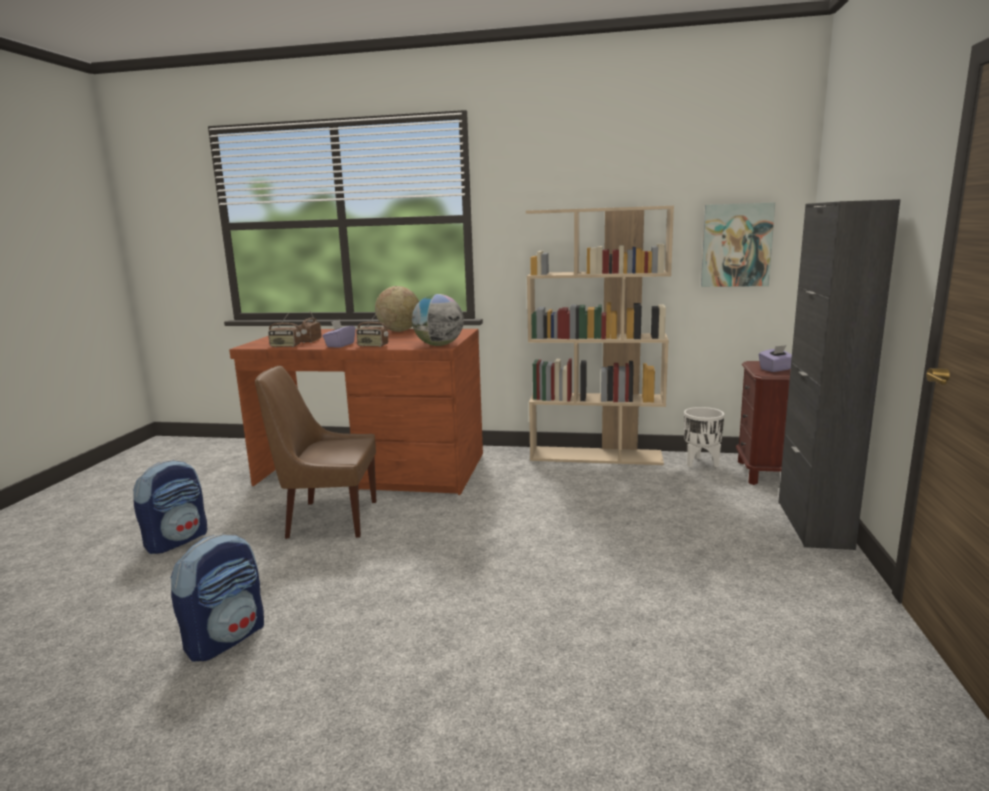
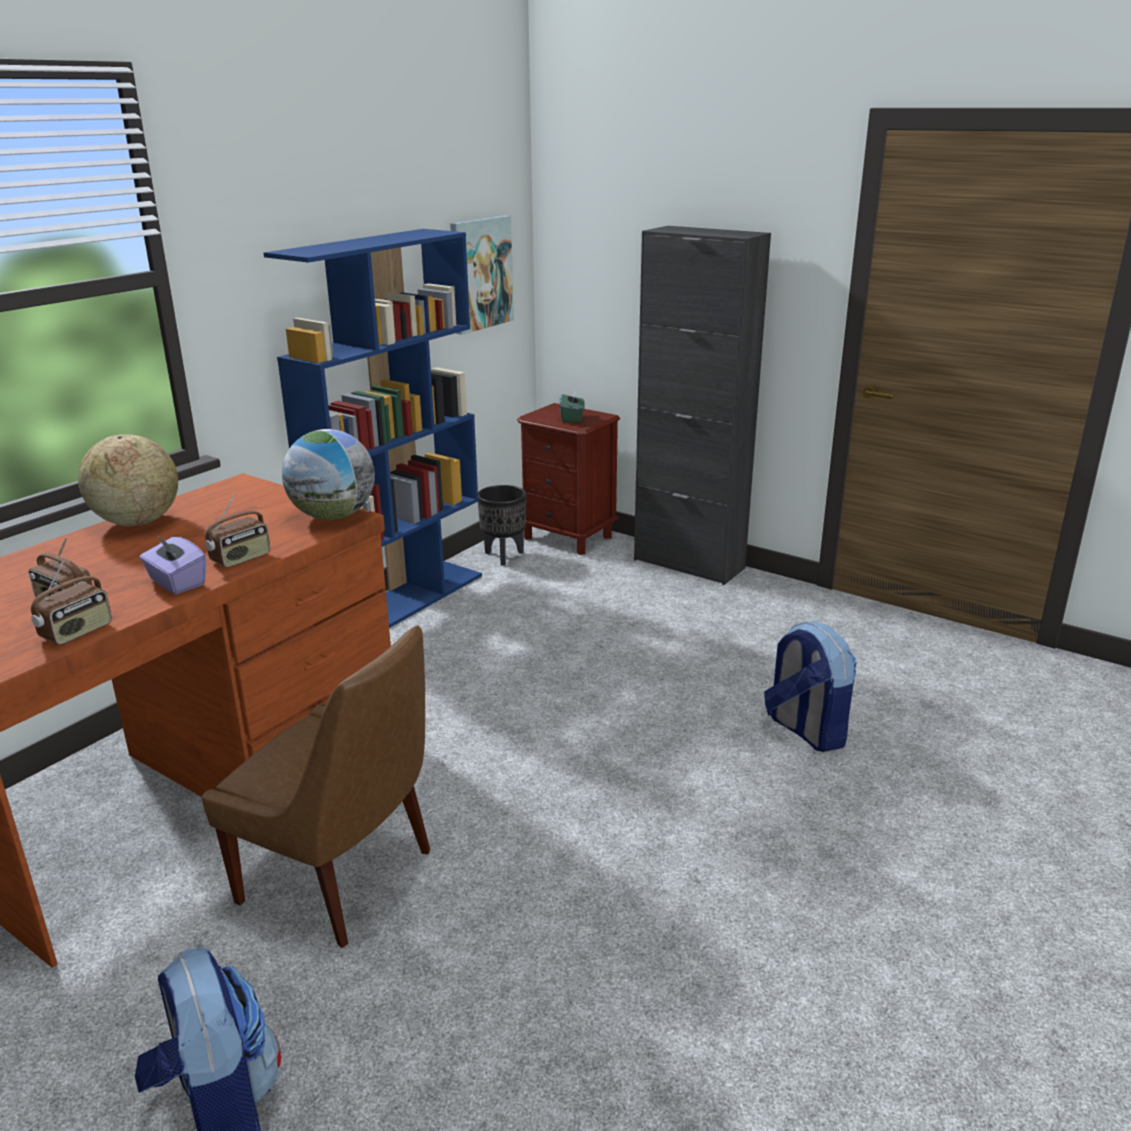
camera: 65 degrees left, 10 degrees up
(226, 638) = (649, 1041): backpack -> backpack (805, 730)
(328, 519) = (342, 879): brown chair -> brown chair turned 90 degrees counterclockwise
(596, 456) = (402, 602): beige bookcase -> blue bookcase
(700, 463) = (503, 556): white planter -> black planter
(776, 369) = (572, 418): purple tissue box -> green tissue box

